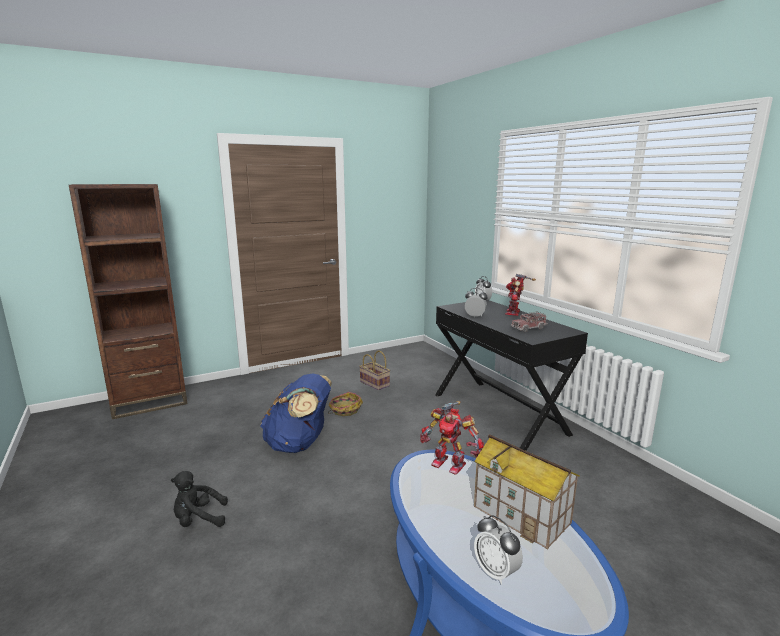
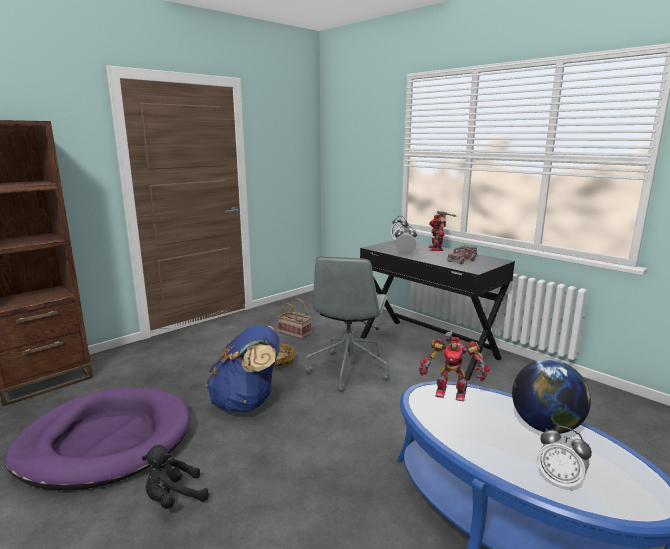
camera: 15 degrees left, 0 degrees up
(171, 461) = (105, 442): none -> purple dog bed
(407, 425) = (349, 368): none -> grey office chair
(522, 515) = (545, 427): toy house -> globe

